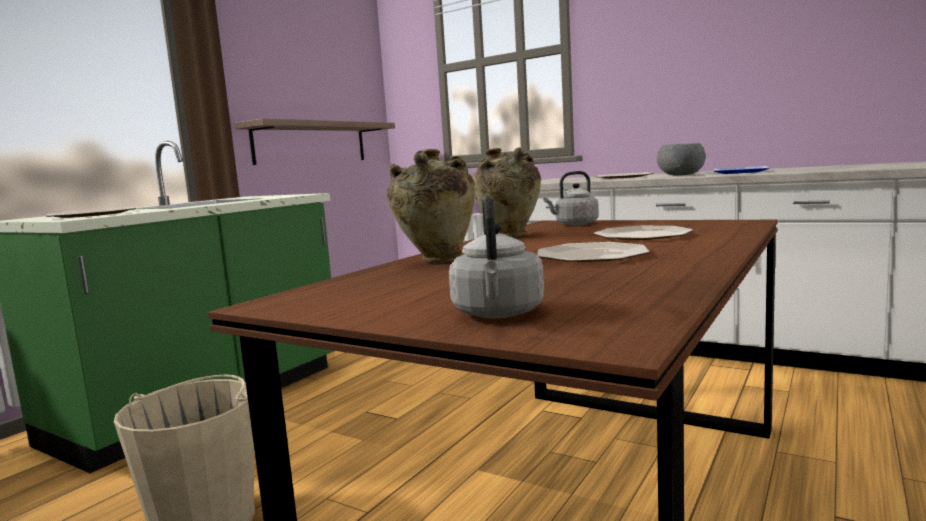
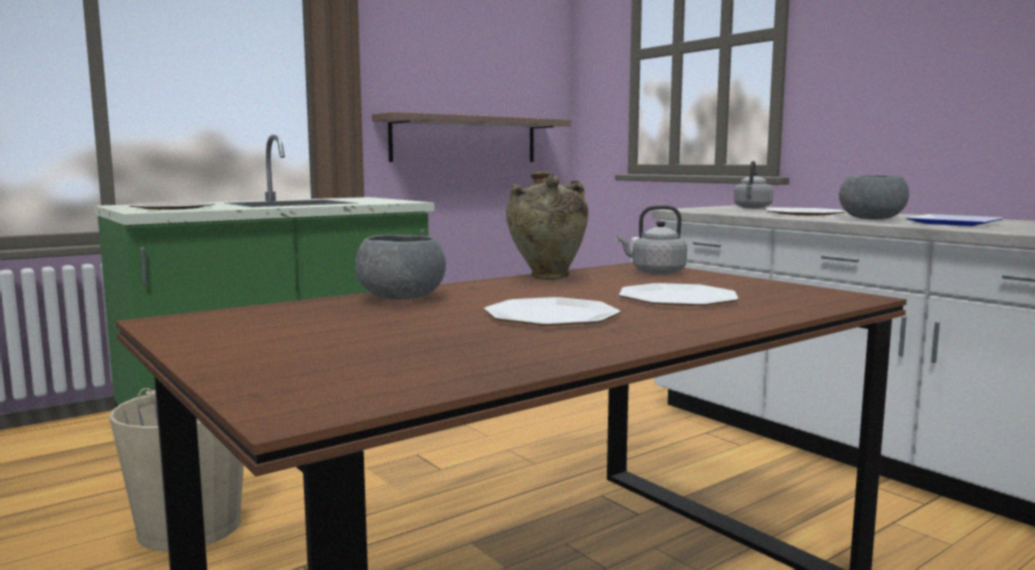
camera: 20 degrees right, 0 degrees up
(436, 261) = (401, 298): beige vase -> grey bowl
(498, 314) = (290, 366): grey kettle -> grey kettle (752, 208)

